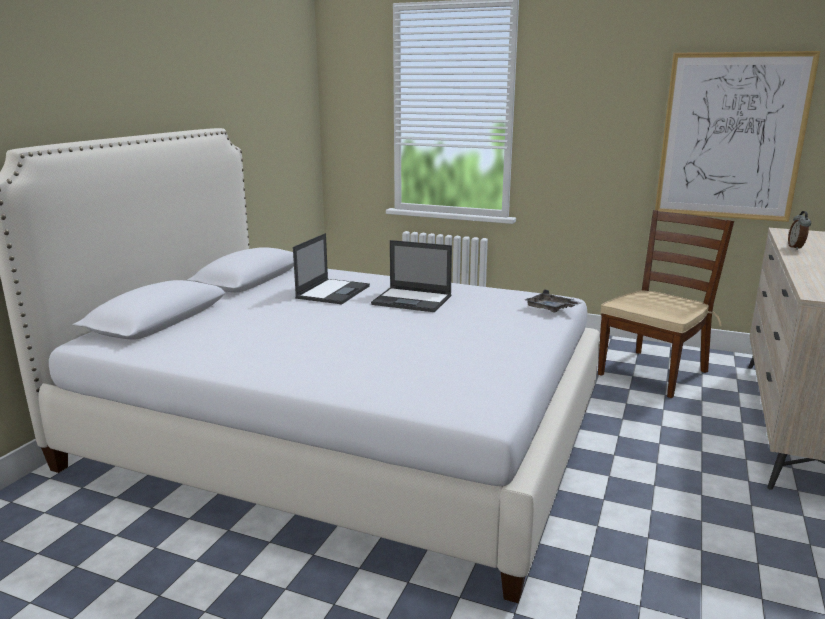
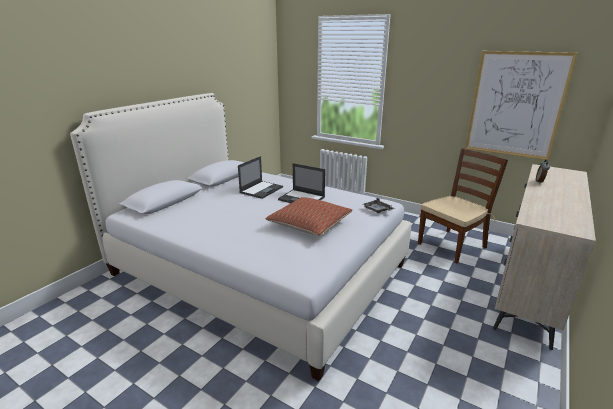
camera: 10 degrees right, 5 degrees up
(448, 336) = (309, 224): none -> pillow

